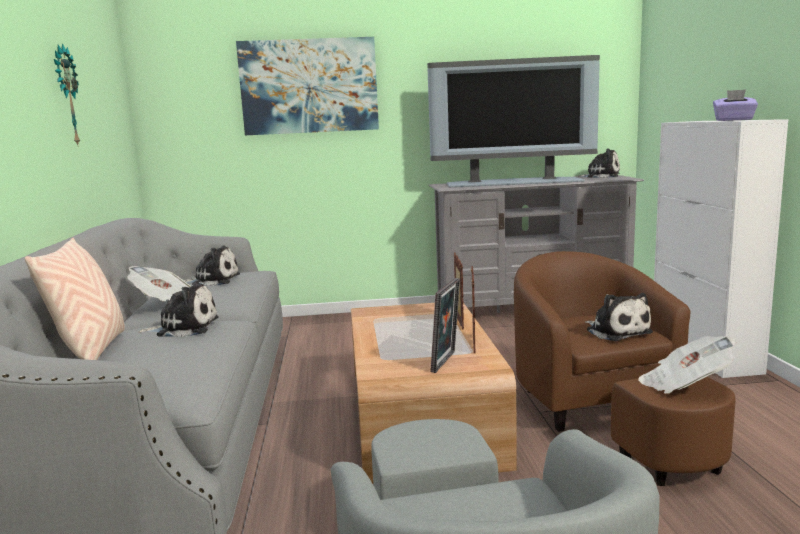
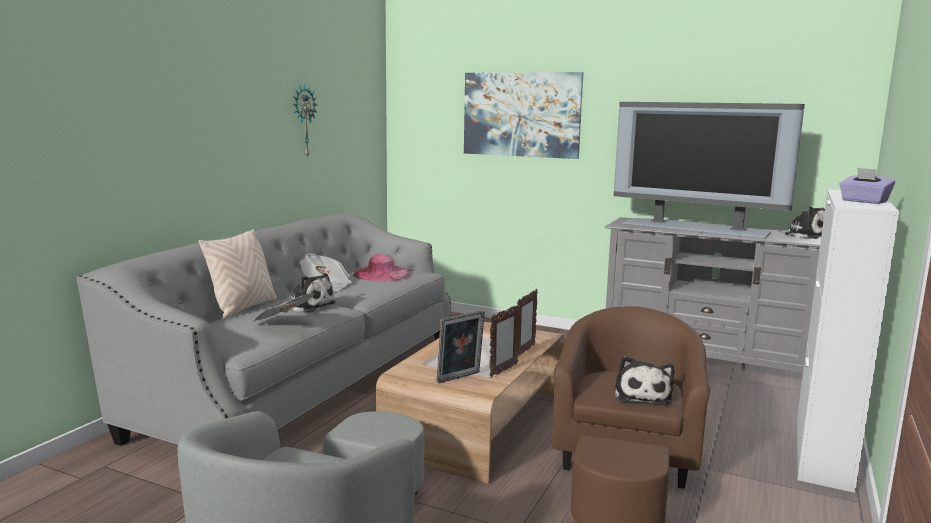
camera: 30 degrees right, 0 degrees up
(213, 280) = (381, 274): plush toy -> pink hat
(684, 385) = (631, 455): newspaper -> newspaper (284, 323)

